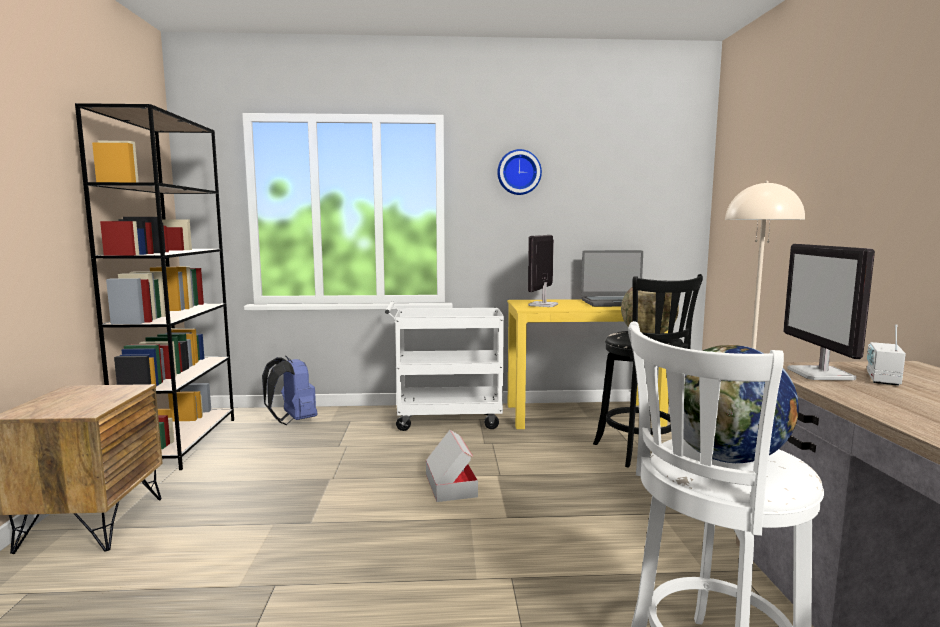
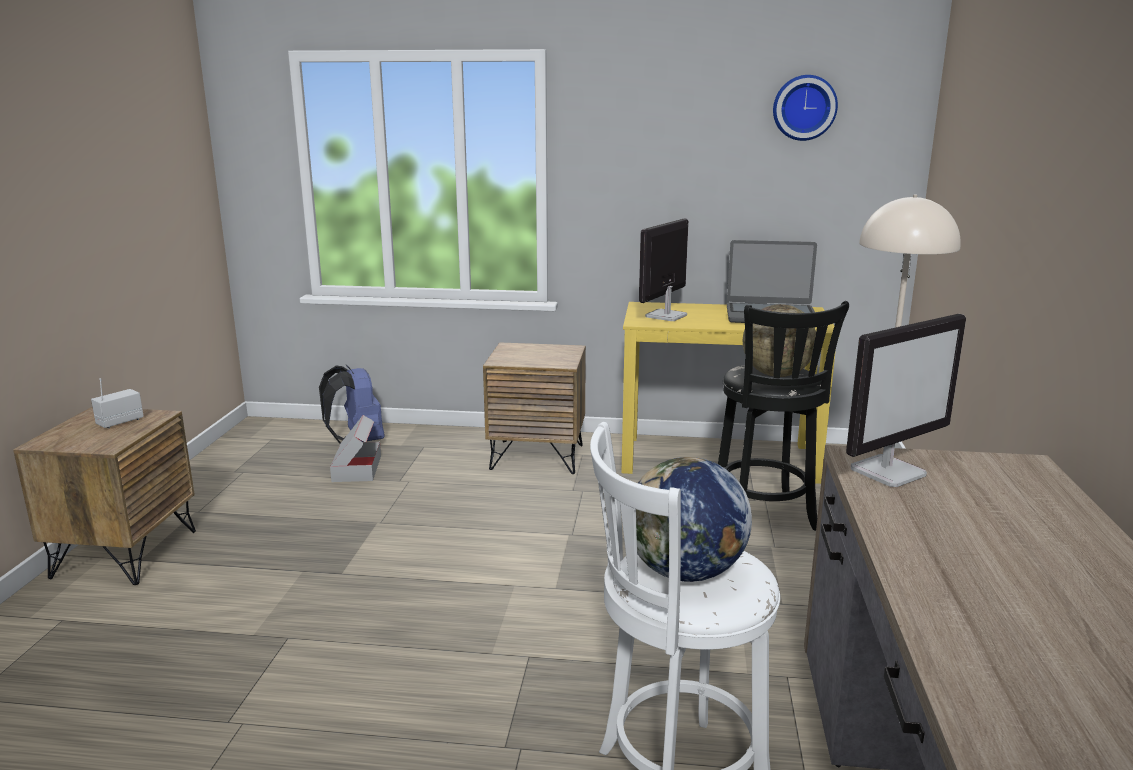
camera: 10 degrees right, 10 degrees up
(180, 442) = (226, 462): beige bookcase -> none
(445, 422) = (537, 457): white cart -> brown nightstand
(450, 485) = (509, 542): cardboard box -> cardboard box (357, 468)
(518, 172) = (648, 129): wall clock -> wall clock (804, 107)
(821, 375) = (888, 472): monitor -> monitor turned 135 degrees counterclockwise
(882, 379) = (955, 485): radio -> radio (119, 422)

